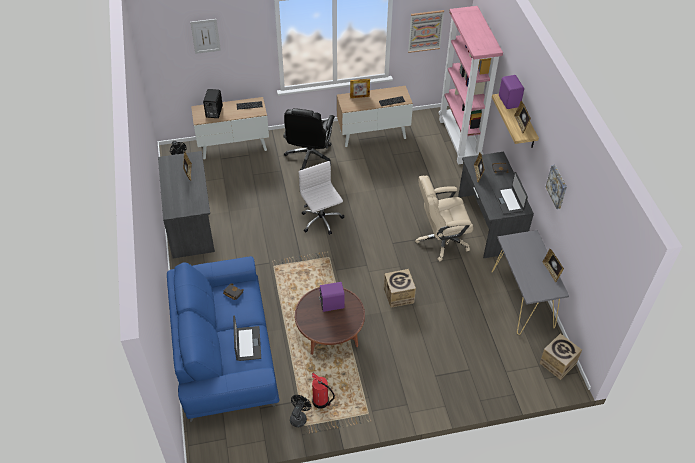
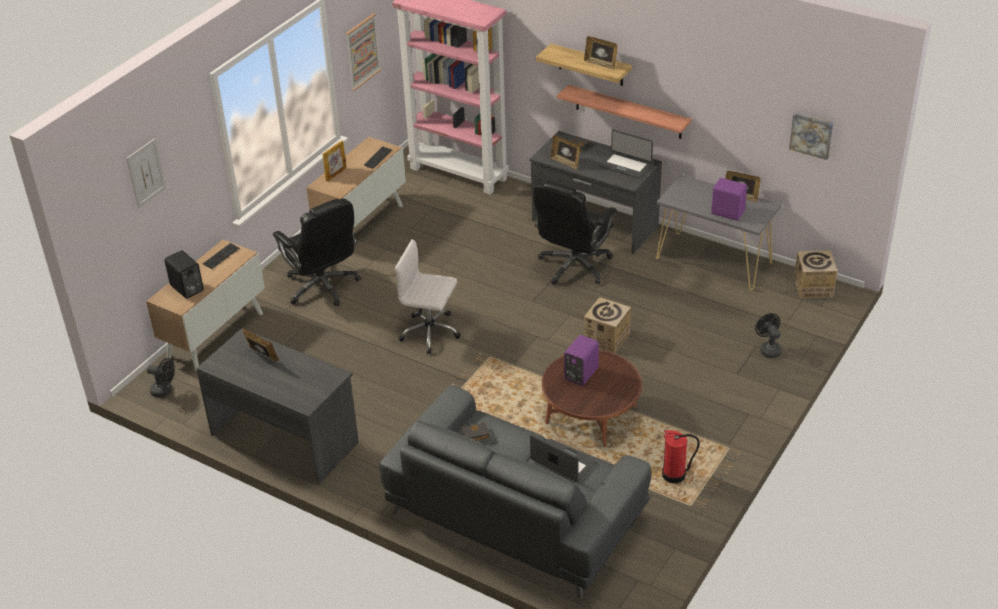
camera: 45 degrees left, 10 degrees down
(225, 350) = (515, 513): blue sofa -> grey sofa
(299, 417) = (675, 503): black fan -> black fan (768, 349)
(441, 240) = (574, 266): beige office chair -> black office chair
(509, 101) = (560, 52): purple speaker -> purple speaker (727, 212)
(530, 167) = (628, 112): none -> shelf
(557, 186) = (698, 96): picture -> picture (812, 135)

